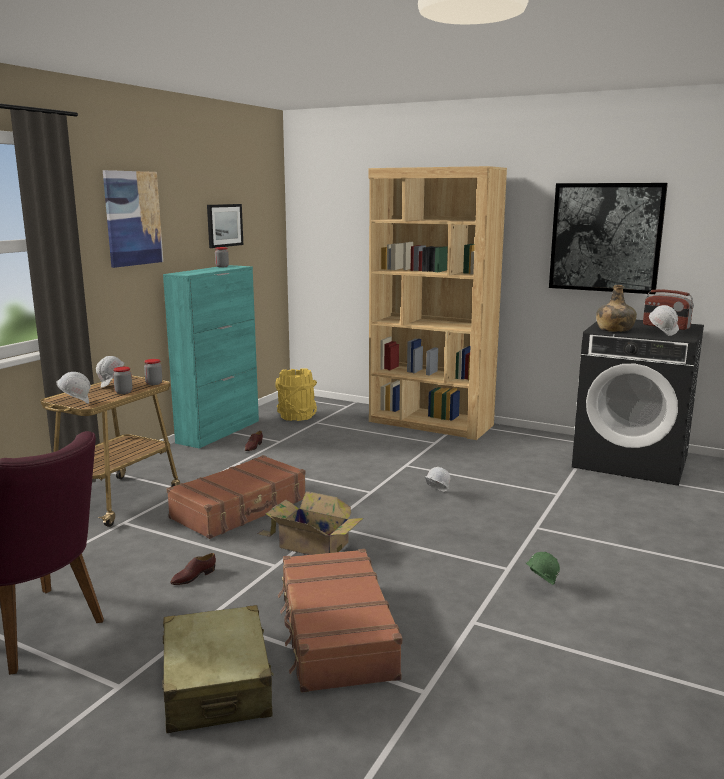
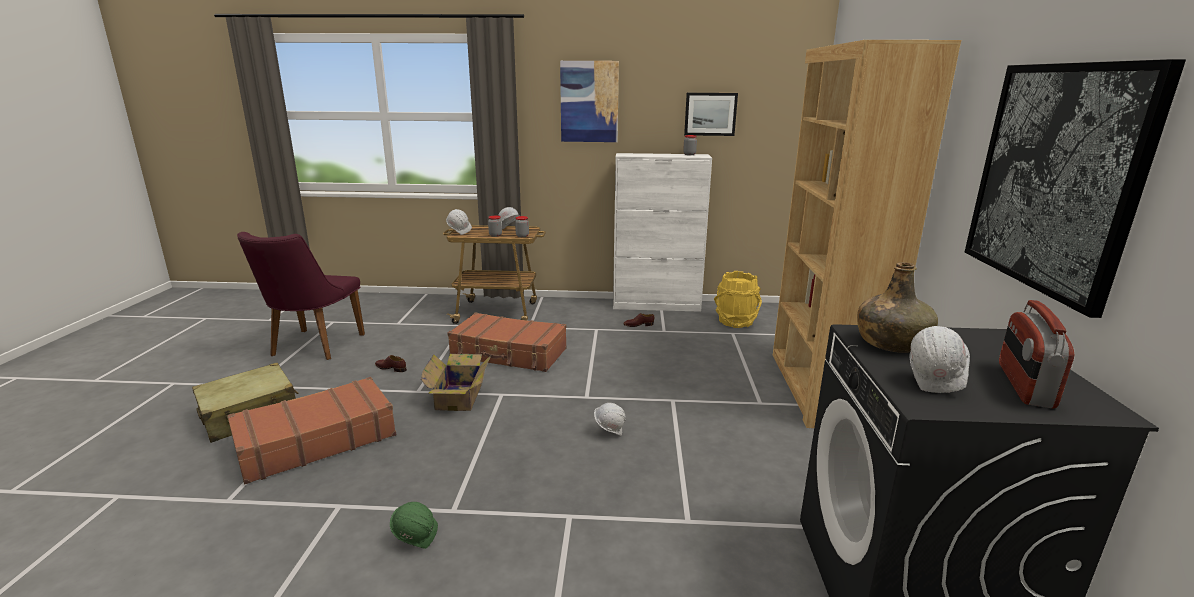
camera: 65 degrees right, 5 degrees up
(219, 431) = (656, 305): turquoise cabinet -> white cabinet

